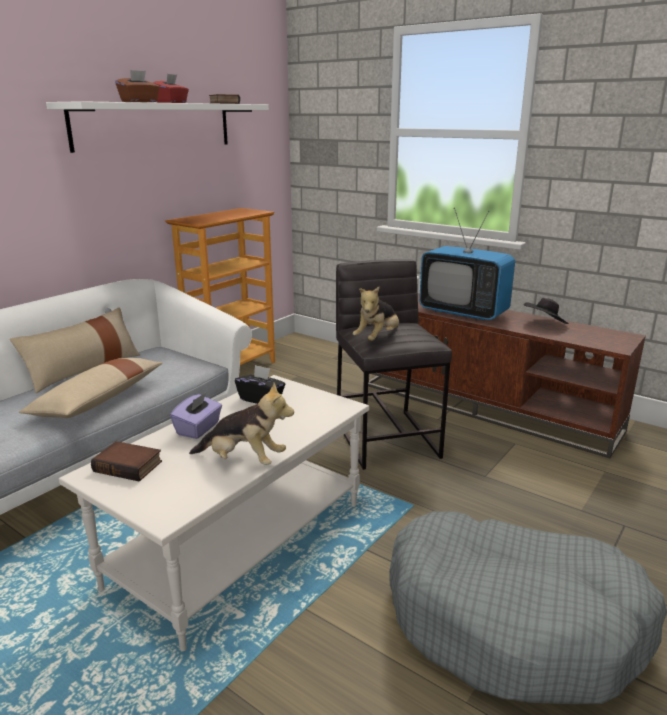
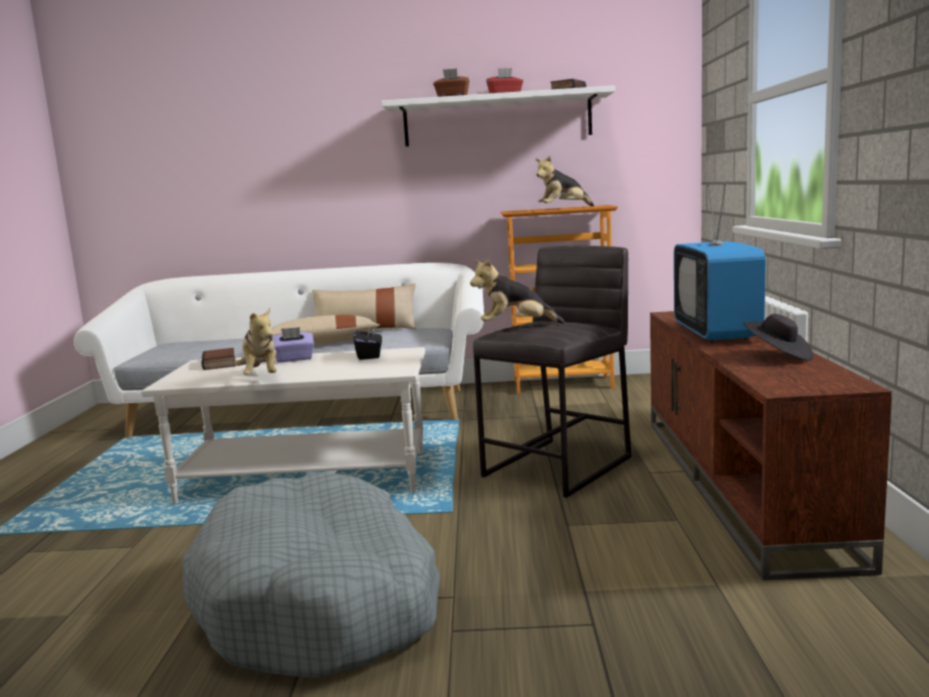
camera: 55 degrees right, 10 degrees down
(232, 215) = (563, 208): none -> plush toy

